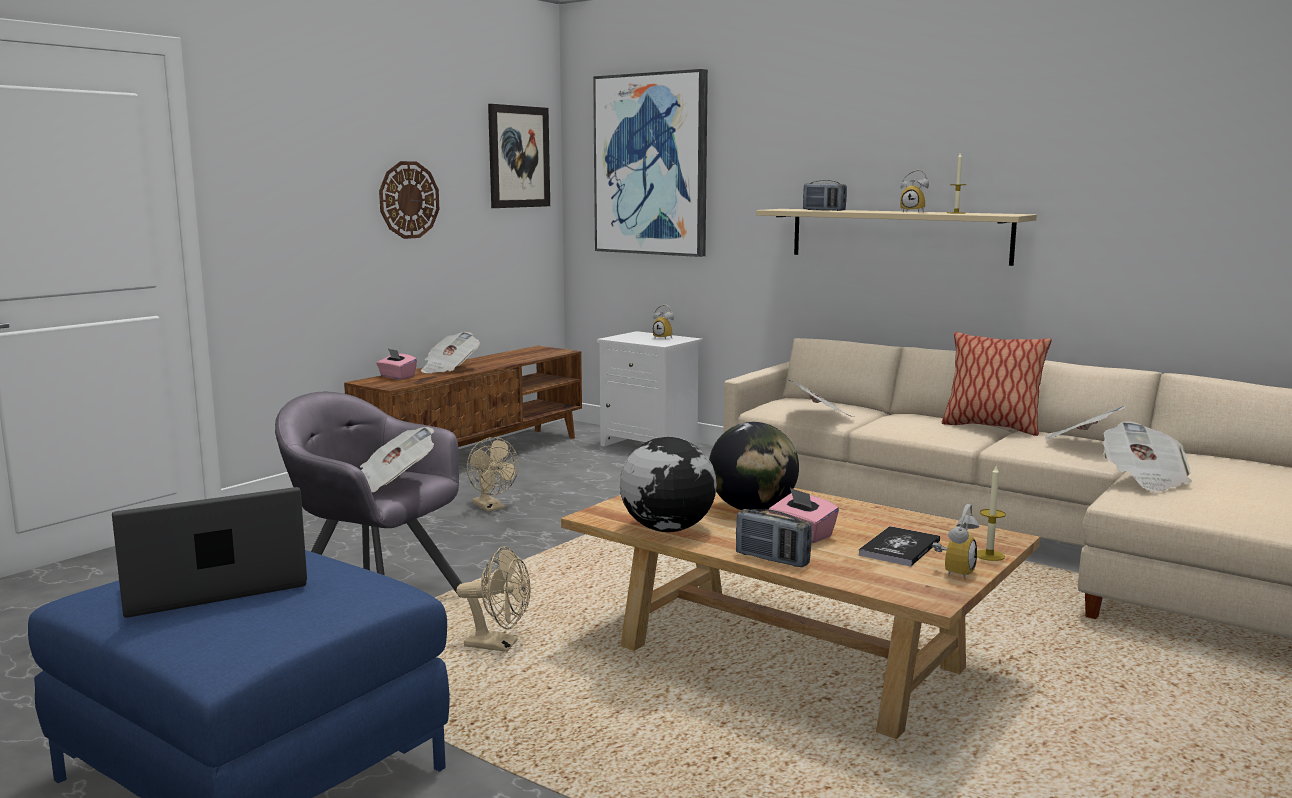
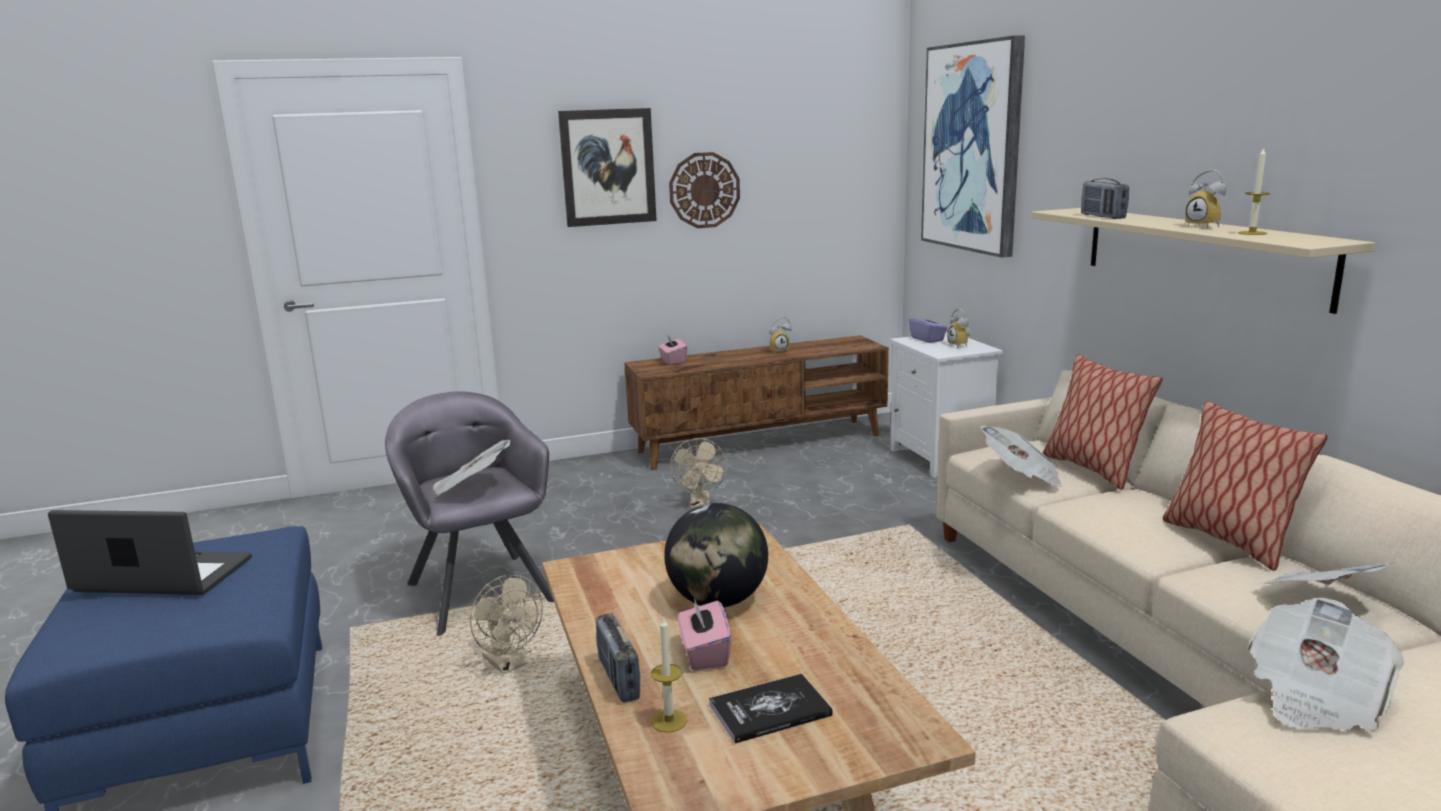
camera: 35 degrees right, 5 degrees up
(449, 369) = (730, 357): newspaper -> none
(518, 157) = (845, 139): picture -> picture (608, 167)
(629, 337) = (927, 339): none -> purple tissue box
(667, 529) = (599, 604): globe -> none
(854, 406) = (1092, 469): none -> pillow
(954, 571) = (767, 770): alarm clock -> alarm clock (779, 351)
(989, 555) = (853, 760): candle -> candle (669, 721)

